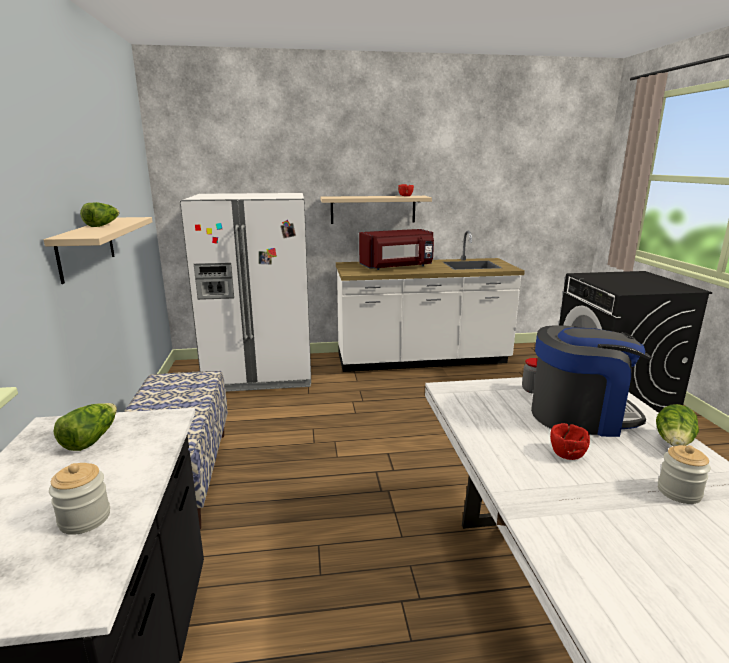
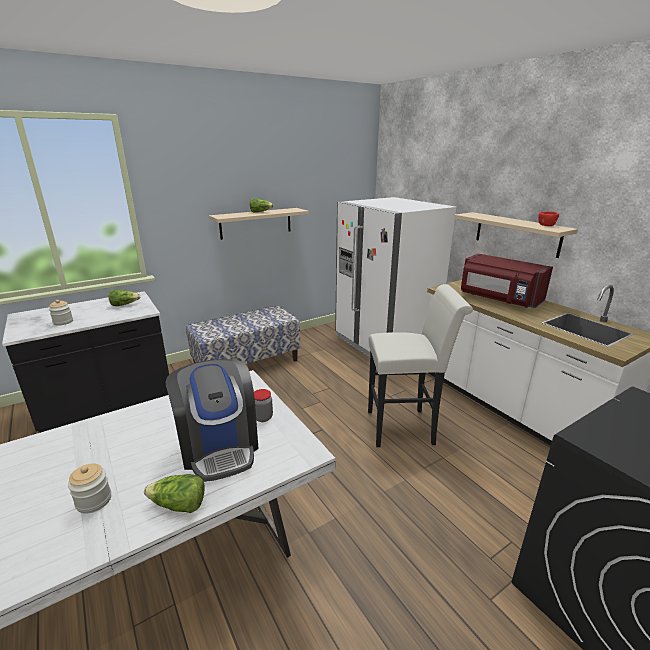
camera: 65 degrees right, 5 degrees up
(418, 408) = (406, 427): none -> white stool
(566, 454) = (150, 441): red bowl -> none

